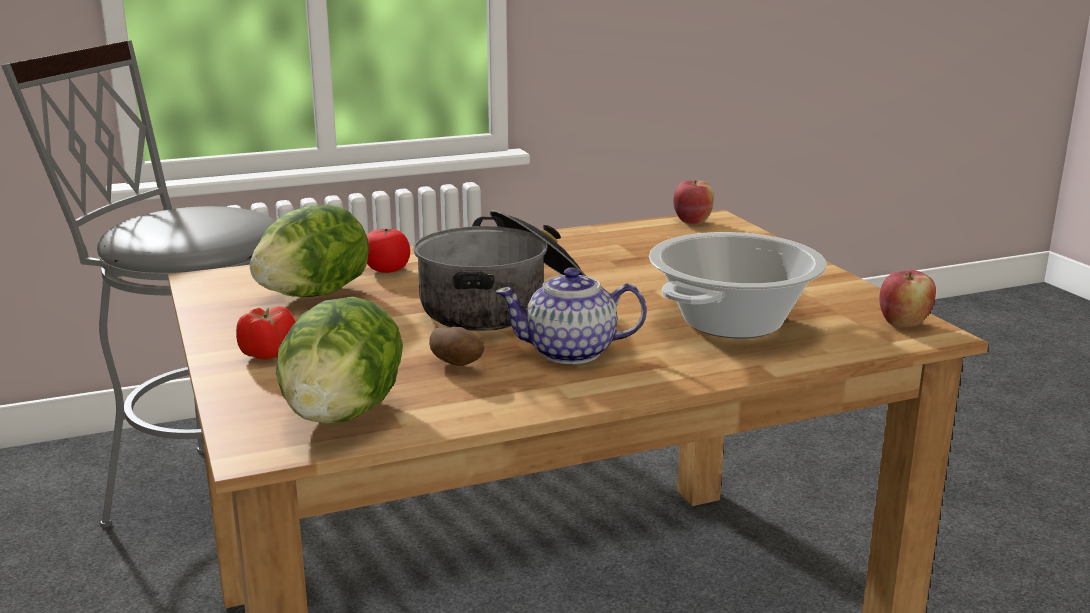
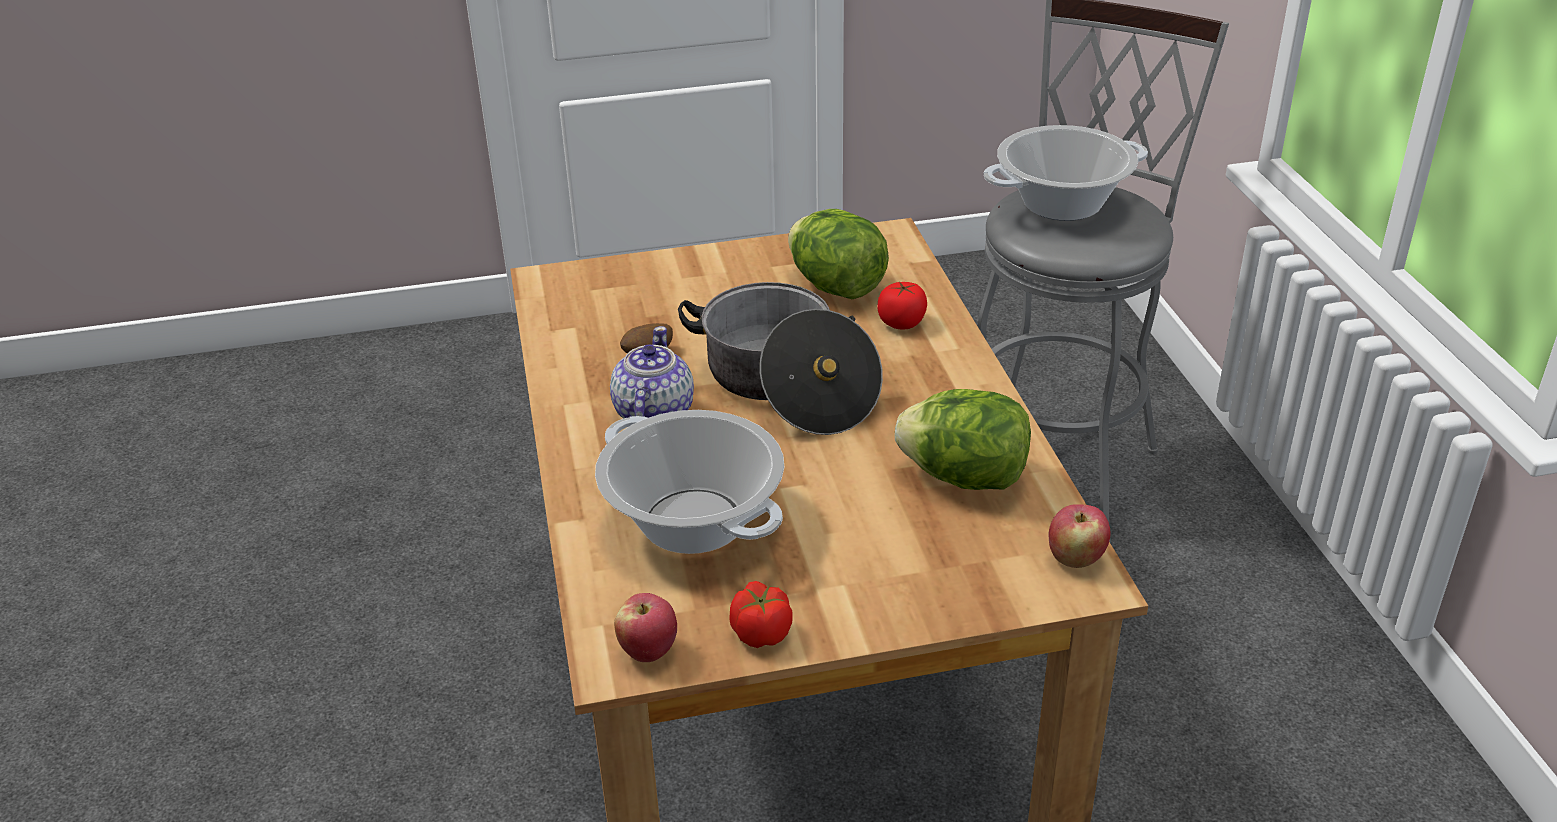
camera: 100 degrees right, 15 degrees up
(169, 225) = (1061, 203): none -> cooking pot
(269, 354) = (704, 273): tomato -> tomato (761, 632)
(342, 415) = (580, 307): lettuce -> lettuce (964, 477)

